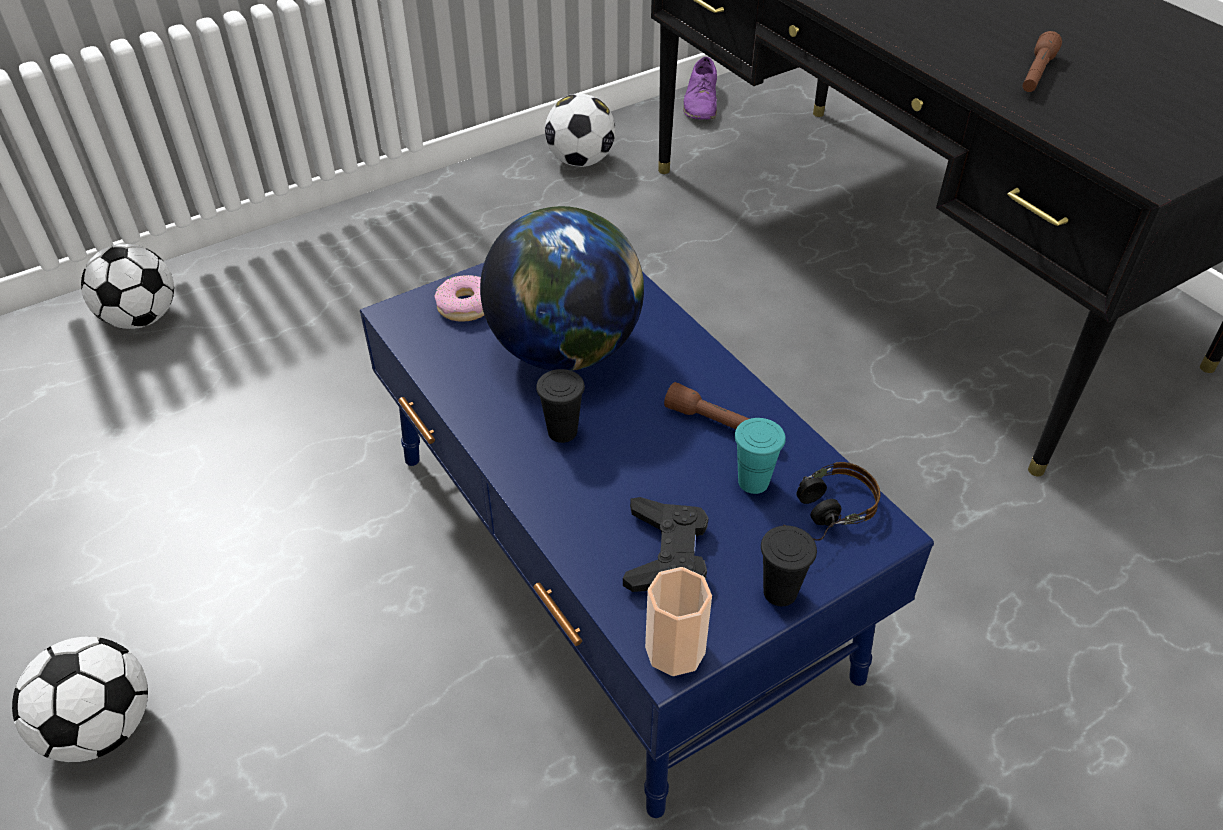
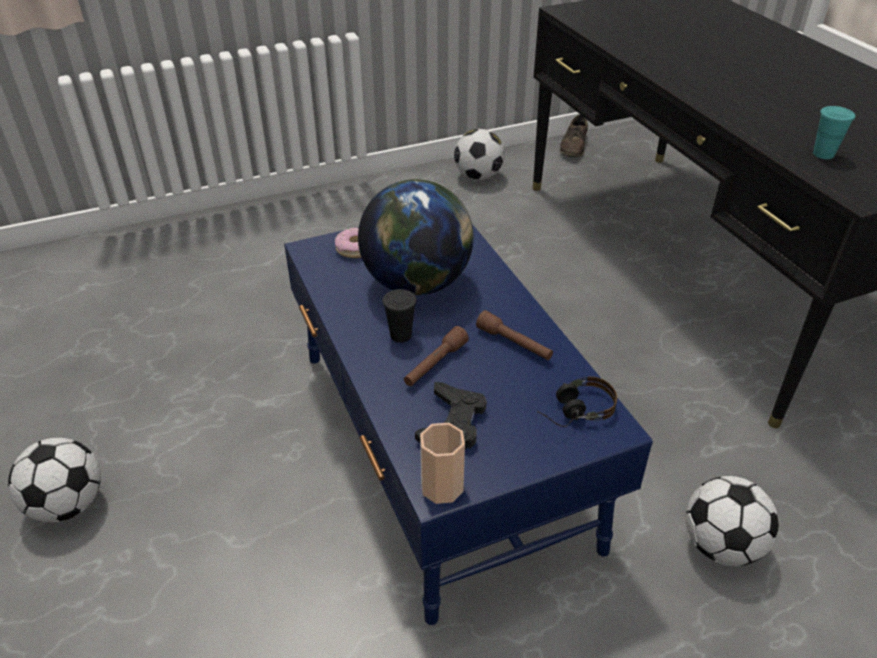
camera: 10 degrees right, 5 degrees down
(141, 318) = (157, 249): football -> football (721, 545)
(701, 103) = (574, 146): purple shoe -> brown shoe
(753, 482) = (528, 384): turquoise cup -> turquoise cup (823, 154)
(780, 592) = (528, 459): black cup -> none
(1036, 74) = (790, 124): brown flashlight -> brown flashlight (435, 364)

